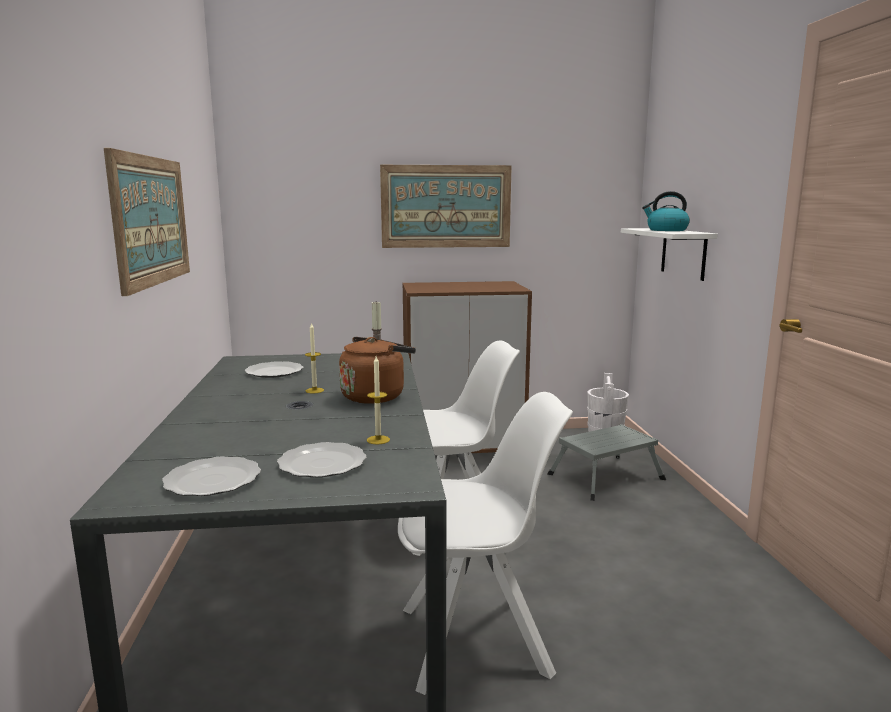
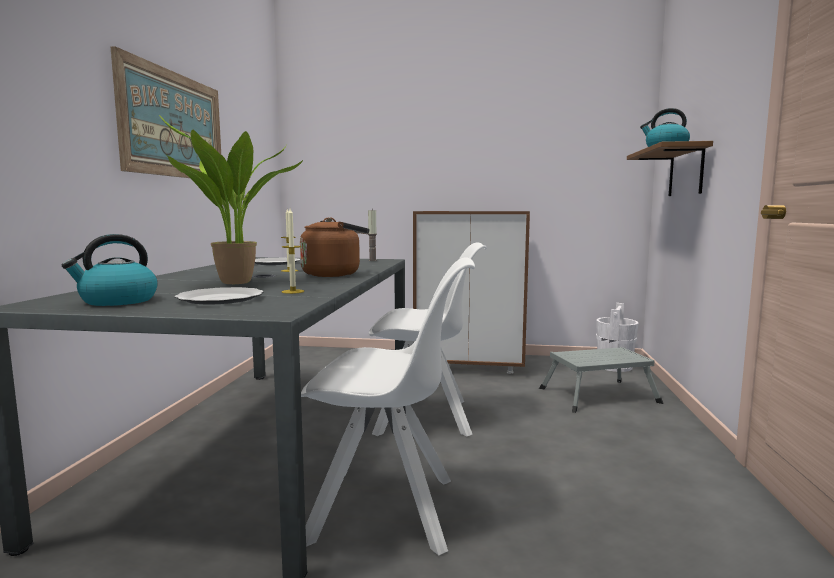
camera: 15 degrees right, 5 degrees down
(214, 480) = (117, 301): plate -> kettle
(290, 427) = (233, 283): none -> potted plant
(446, 206) = (464, 144): picture -> none
(683, 253) = (686, 172): white shelf -> brown shelf

